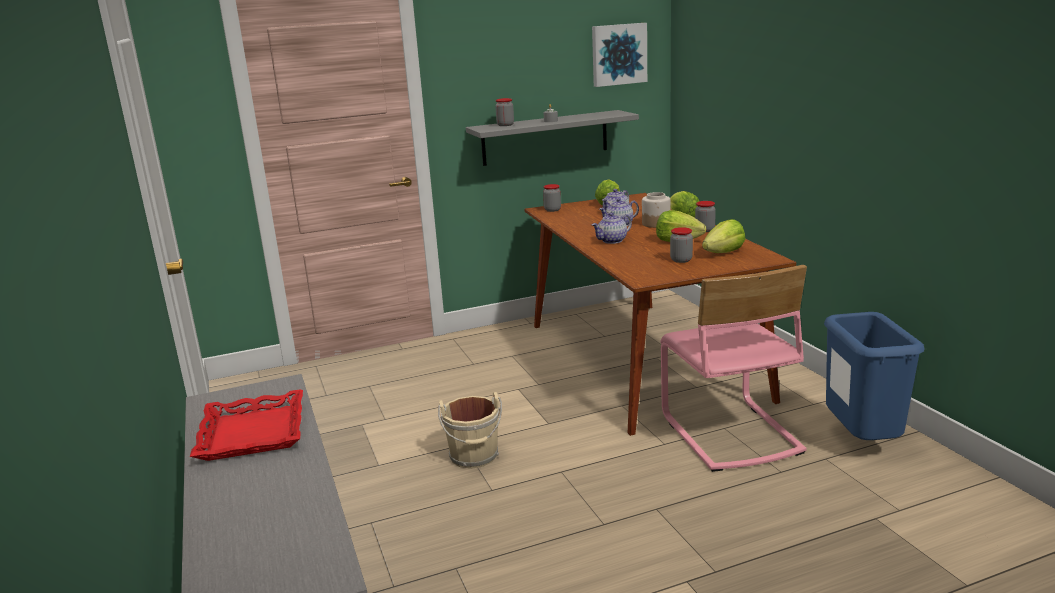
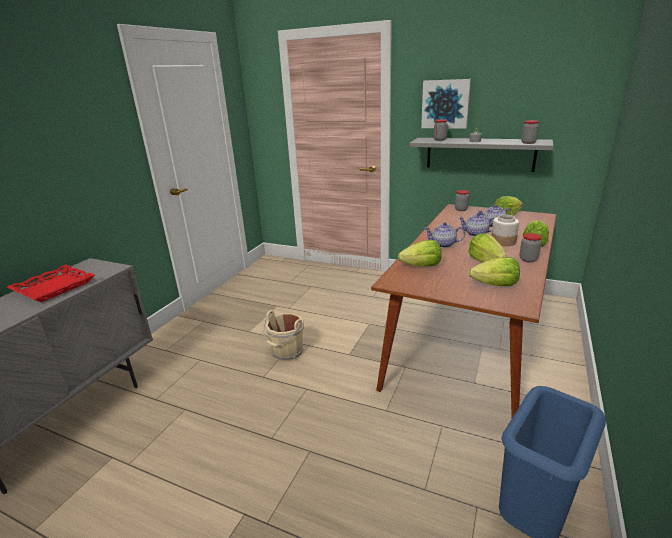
camera: 45 degrees right, 5 degrees up
(618, 54) = (562, 90): picture -> picture (445, 104)
(636, 260) = (422, 266): none -> lettuce
(681, 260) = (451, 278): jar -> jar (528, 143)
(729, 434) = (437, 432): pink chair -> none

